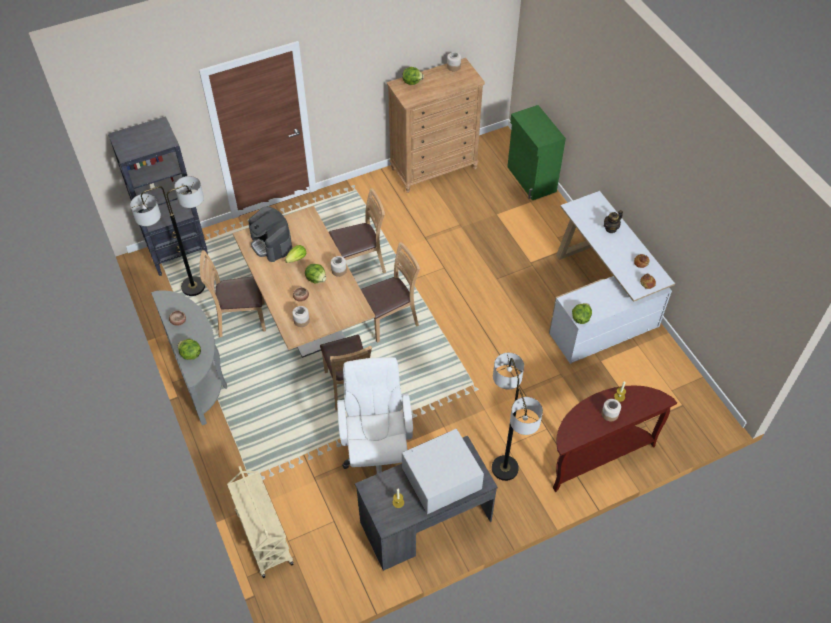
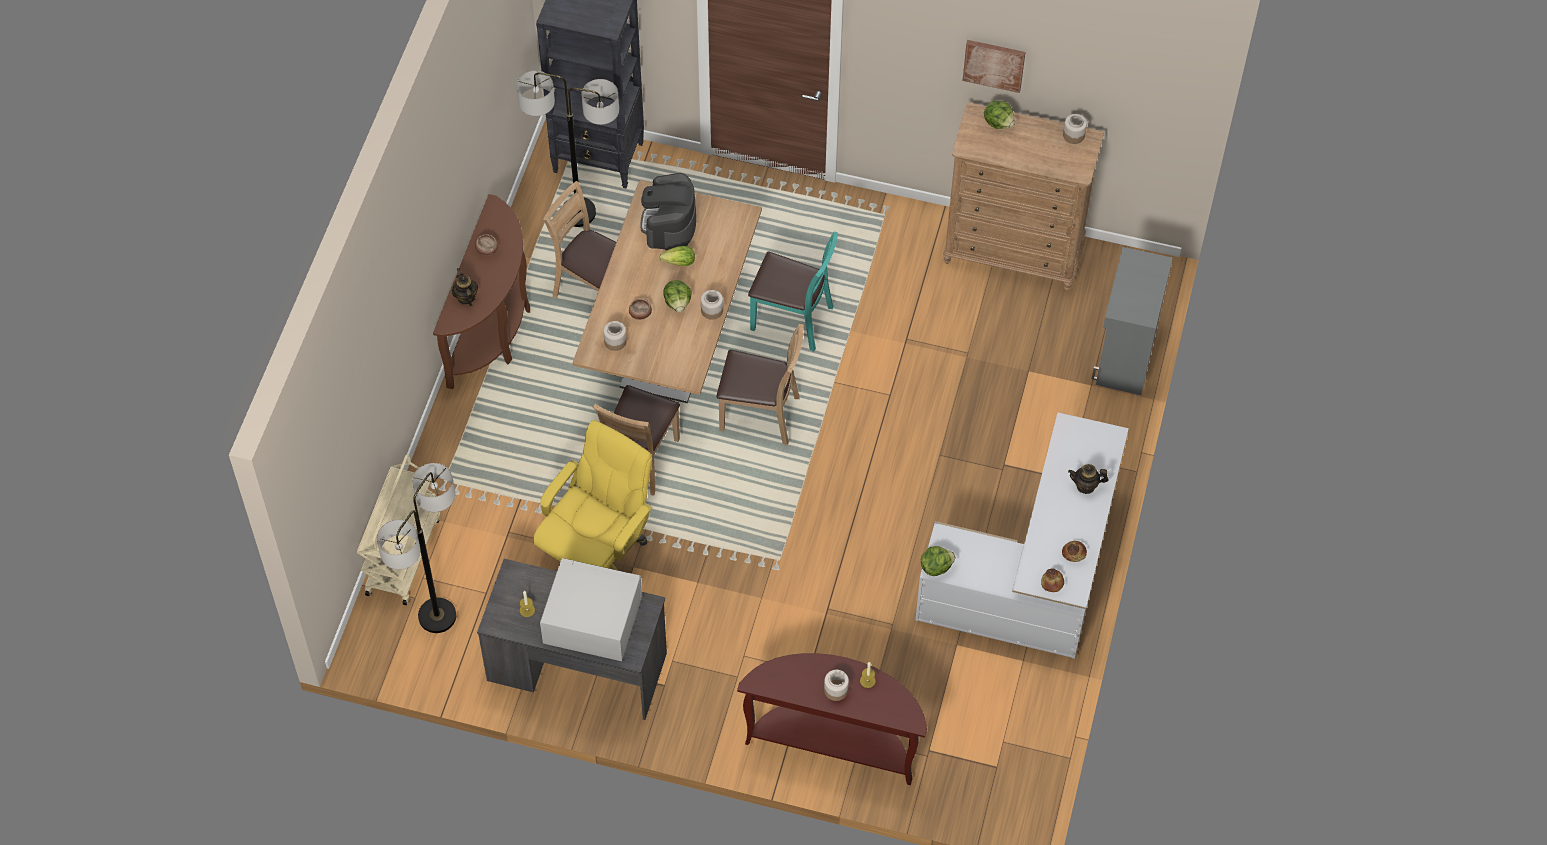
camera: 40 degrees right, 5 degrees up
(190, 354) = (466, 297): lettuce -> teapot
(200, 376) = (493, 330): grey console table -> brown console table
(360, 265) = (792, 319): brown chair -> turquoise chair
(377, 453) = (597, 556): white office chair -> yellow office chair
(396, 45) = (994, 64): none -> picture
(504, 468) = (716, 678): floor lamp -> floor lamp (437, 616)
(531, 179) = (1125, 355): green cabinet -> grey cabinet

